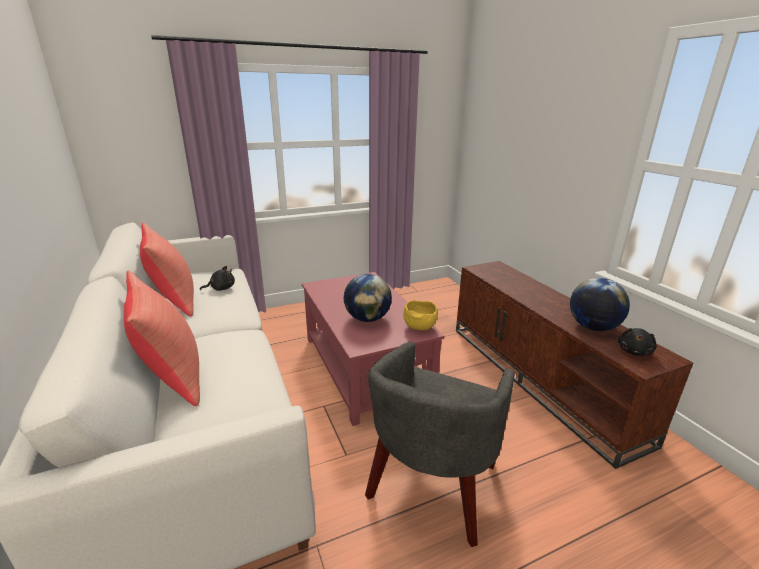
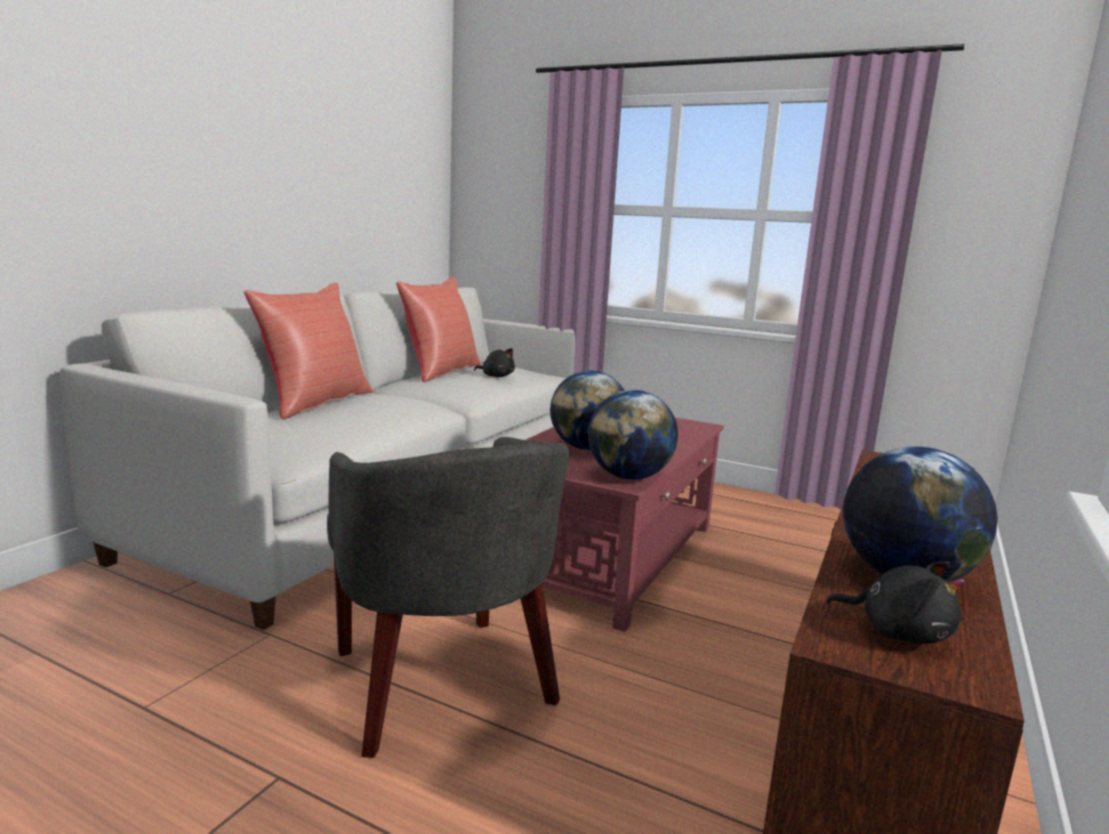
camera: 50 degrees right, 10 degrees down
(419, 327) = (629, 477): yellow bowl -> globe
(432, 486) = (442, 685): grey armchair -> grey armchair turned 105 degrees counterclockwise
(634, 351) = (898, 632): black plush toy -> black plush toy turned 135 degrees counterclockwise

